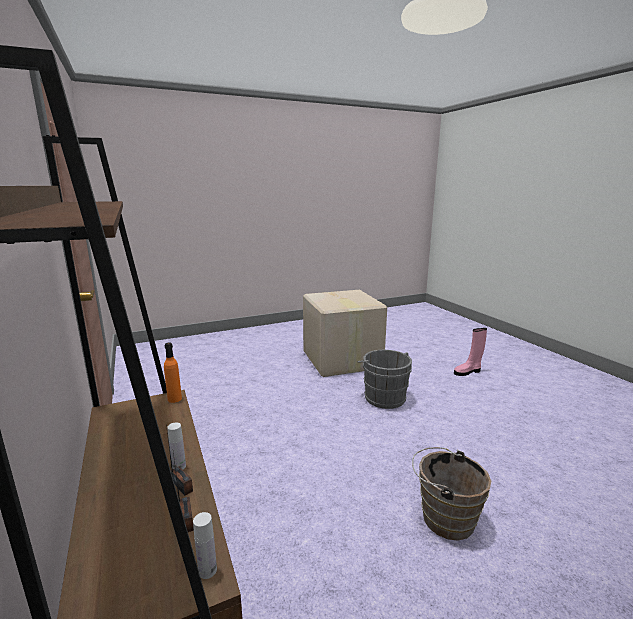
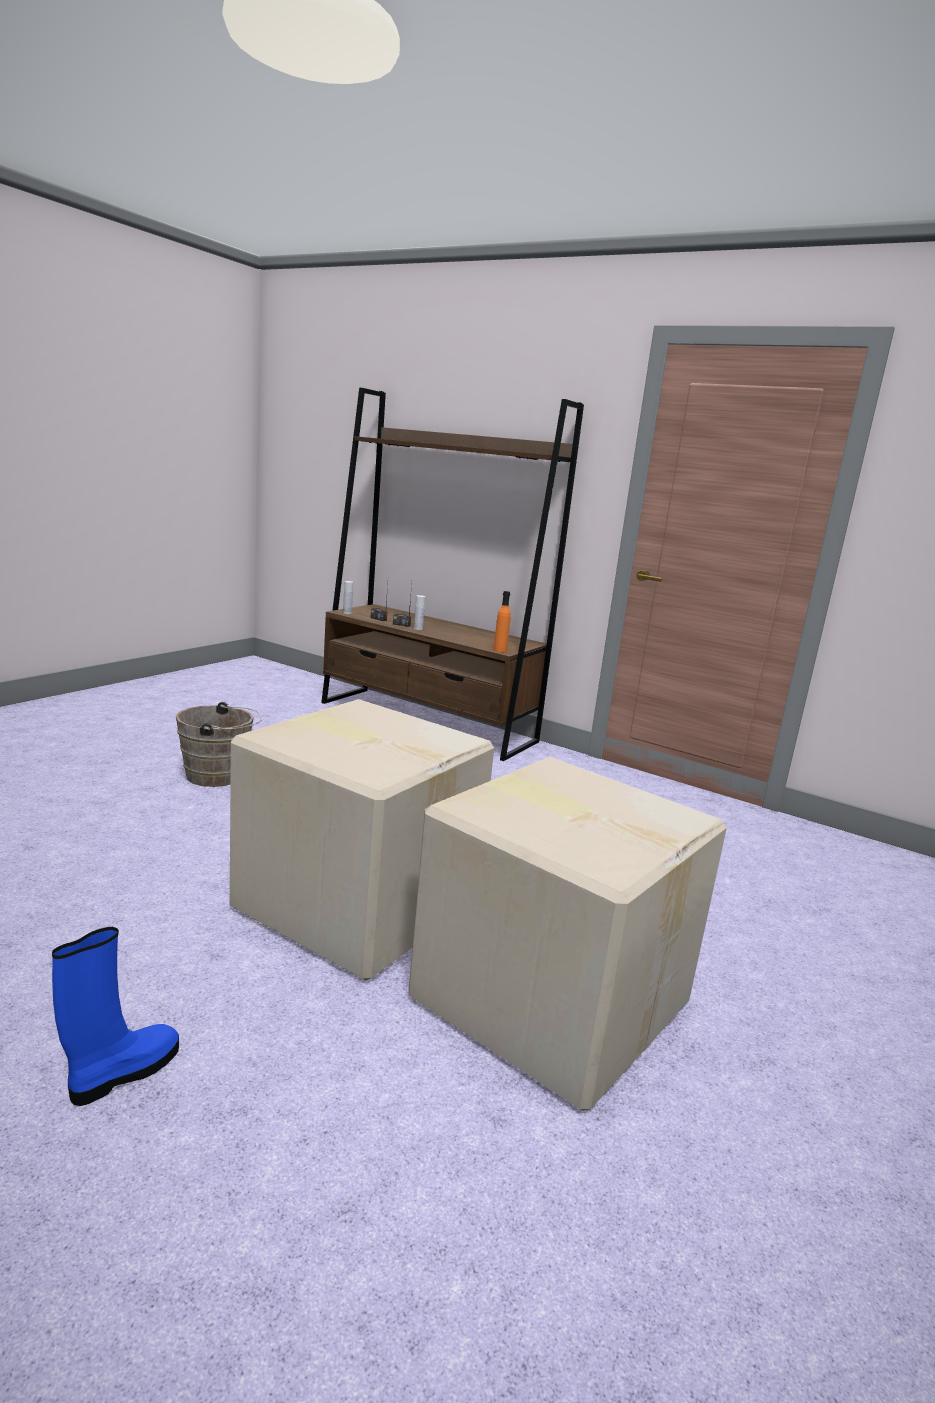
camera: 145 degrees right, 0 degrees up
(383, 397) = (356, 902): grey bucket -> cardboard box
(468, 372) = (122, 1073): pink boot -> blue boot

